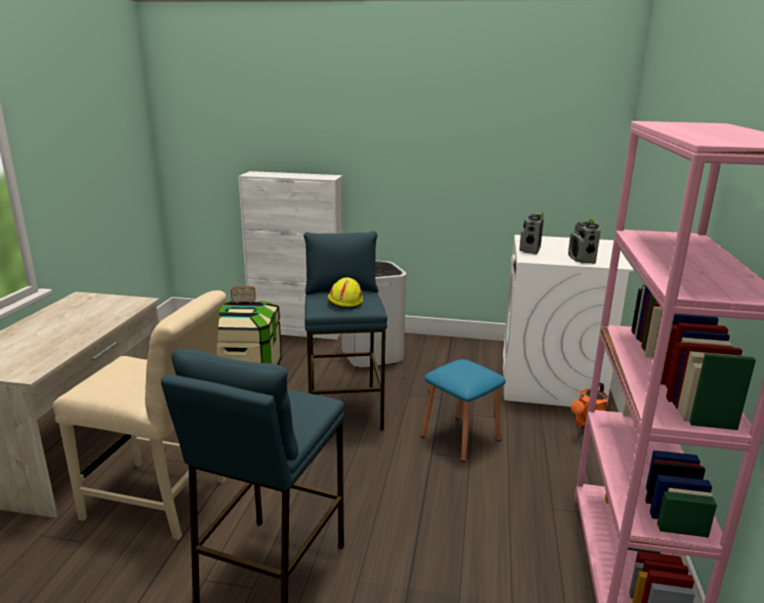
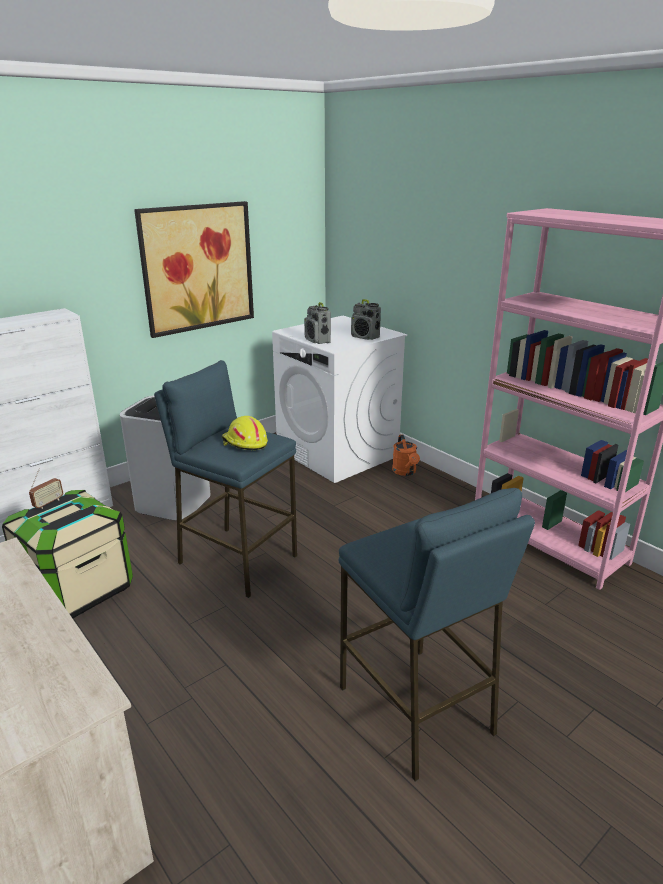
camera: 50 degrees left, 5 degrees up
(162, 500) = (232, 746): beige chair -> none
(460, 437) = (354, 526): blue stool -> none
(464, 163) = (197, 268): none -> picture

